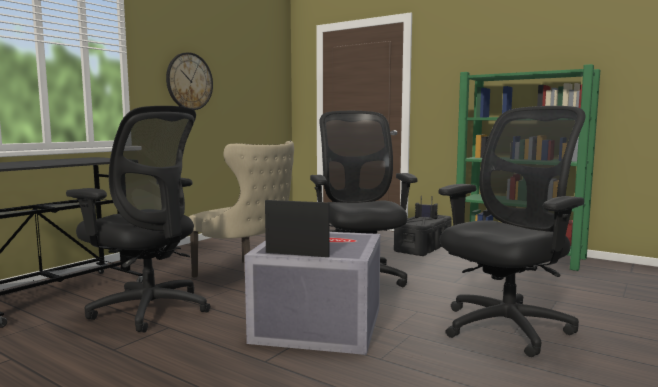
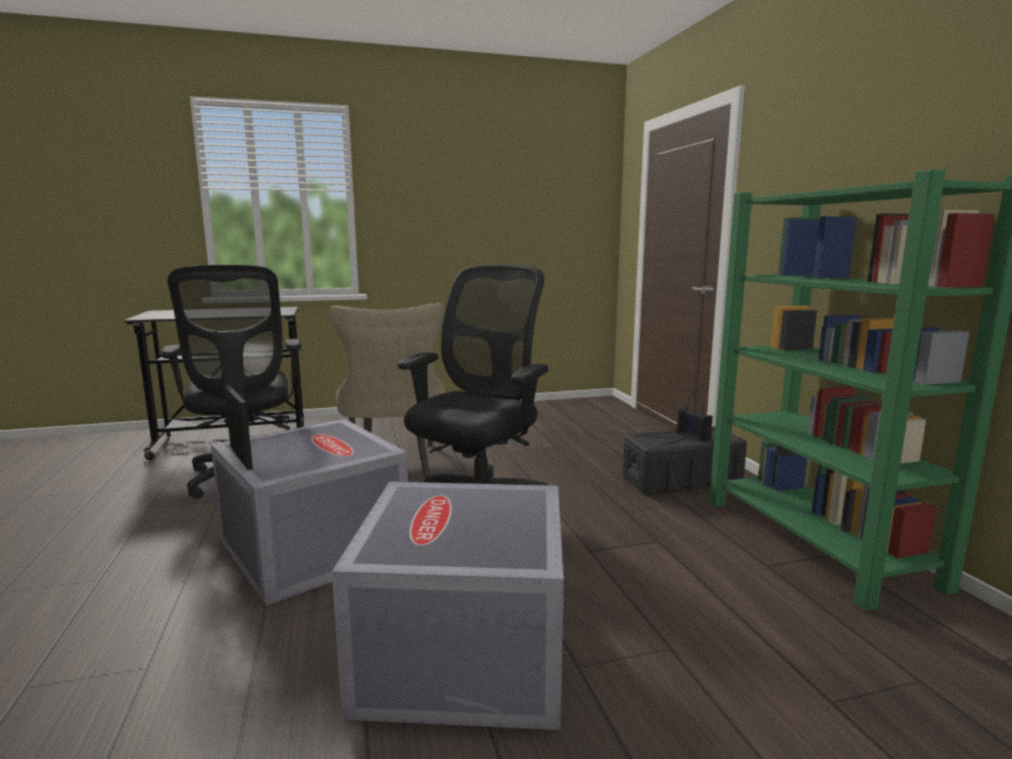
camera: 40 degrees right, 5 degrees up
(189, 81) = (440, 218): wall clock -> none
(502, 330) = (466, 654): black office chair -> grey storage box

